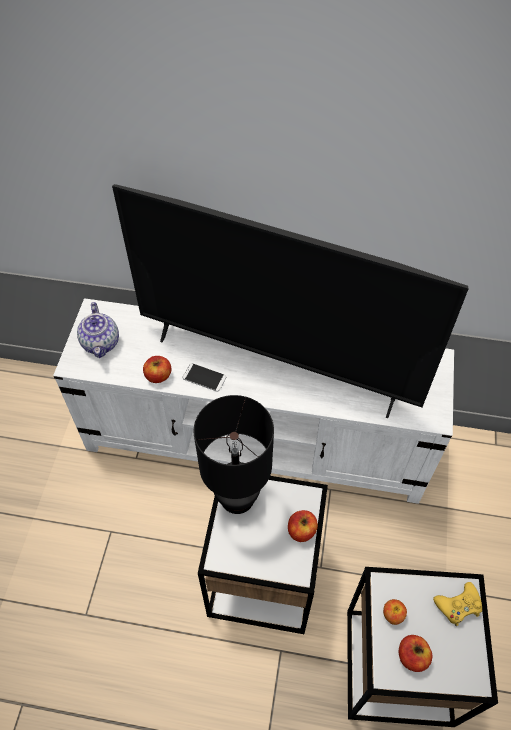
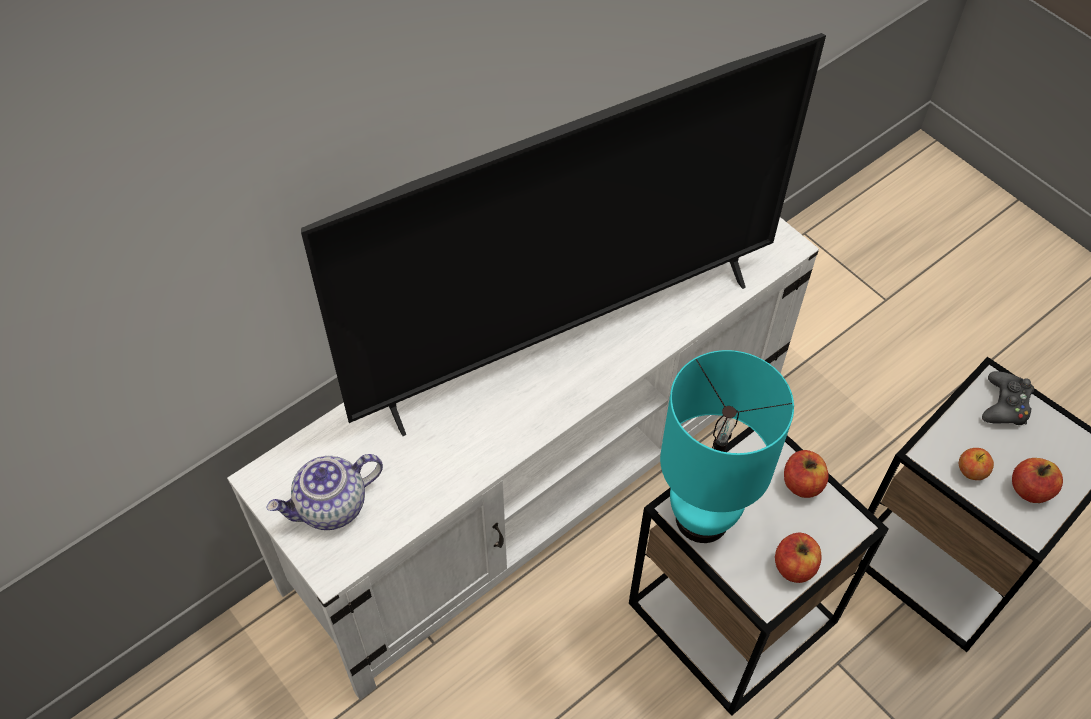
camera: 50 degrees left, 0 degrees up
(101, 343) = (331, 506): teapot -> teapot turned 120 degrees clockwise
(158, 376) = (456, 475): apple -> apple (794, 566)
(204, 377) = (511, 426): phone -> none
(238, 497) = (702, 517): black table lamp -> turquoise table lamp
(458, 605) = (1005, 405): yellow game controller -> black game controller

